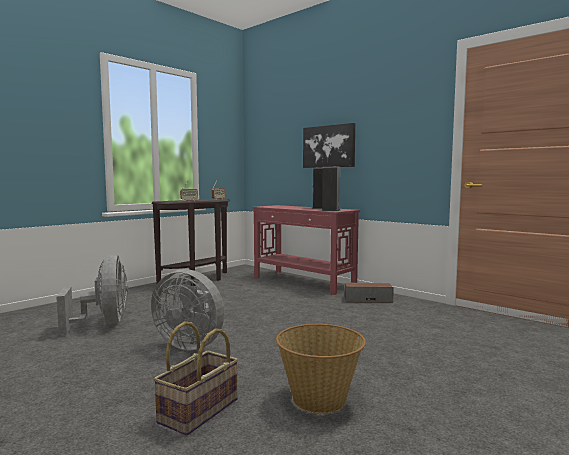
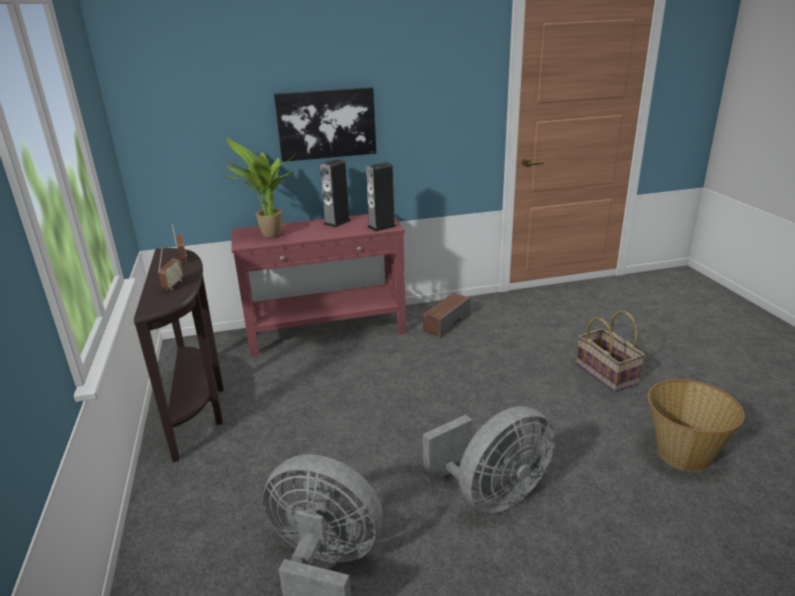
camera: 55 degrees left, 20 degrees up
(199, 411) = (685, 538): basket -> basket (607, 373)
(278, 206) = (269, 236): none -> potted plant

